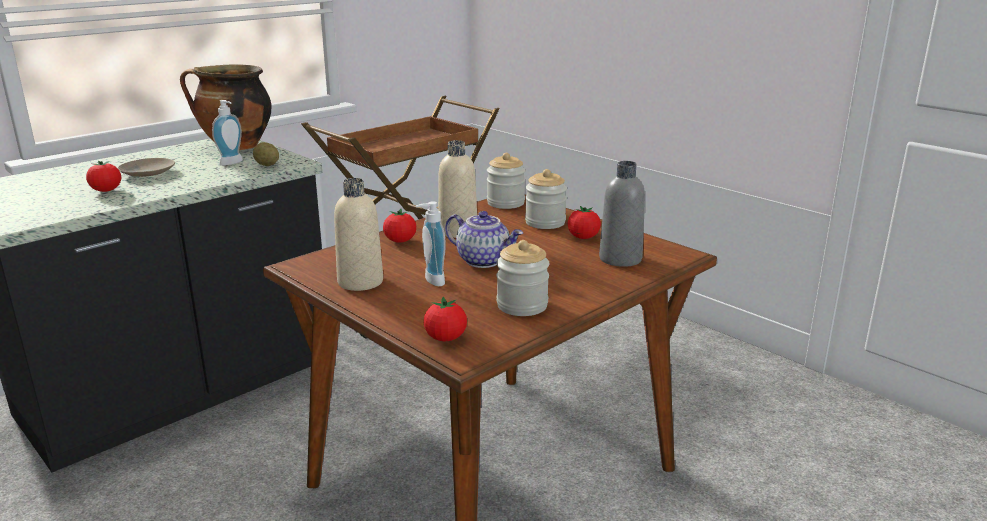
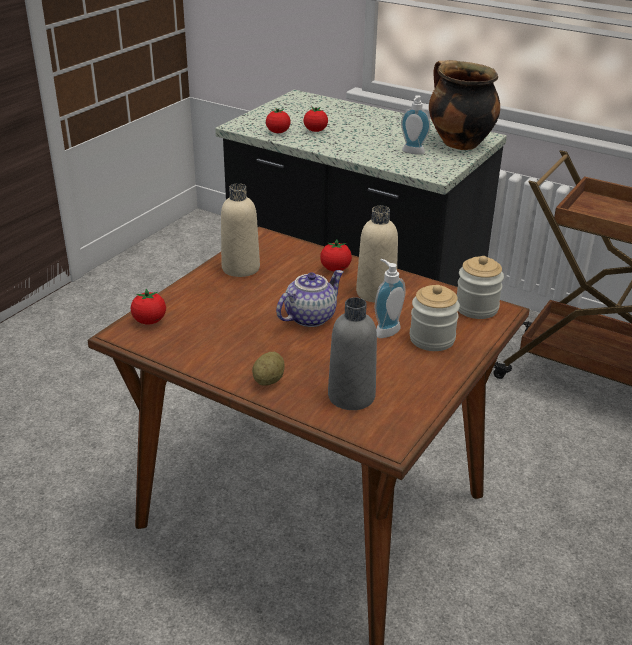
camera: 75 degrees right, 10 degrees up
(147, 173) = (363, 132): beige plate -> none
(267, 165) = (418, 166): potato -> potato (269, 380)
(431, 280) = (254, 298): soap dispenser -> soap dispenser (385, 330)
(484, 260) = (309, 317): teapot -> teapot turned 150 degrees counterclockwise
(522, 305) = (218, 348): jar -> none
(583, 237) = (401, 367): tomato -> tomato (278, 132)

